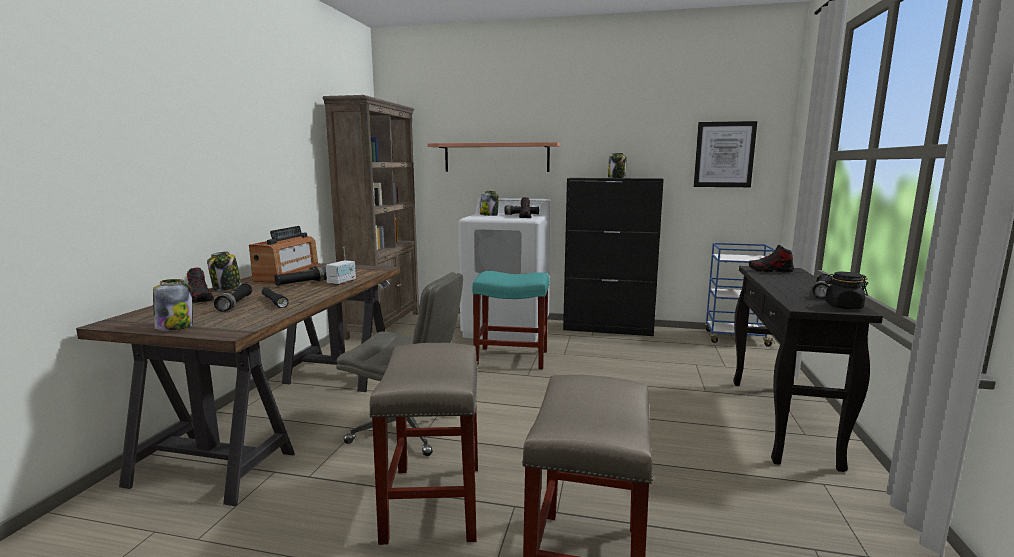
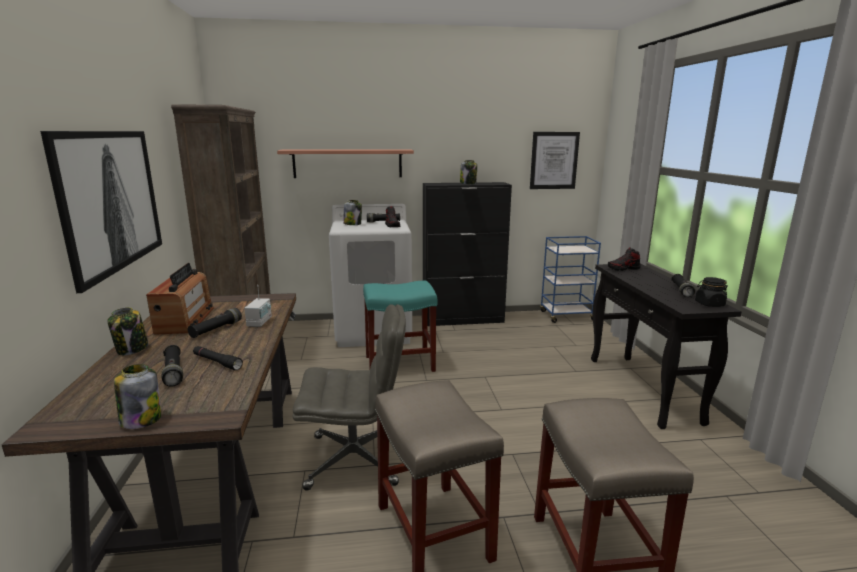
camera: 20 degrees left, 5 degrees up
(200, 299) = (119, 370): shoe -> none
(236, 165) = (109, 200): none -> picture

